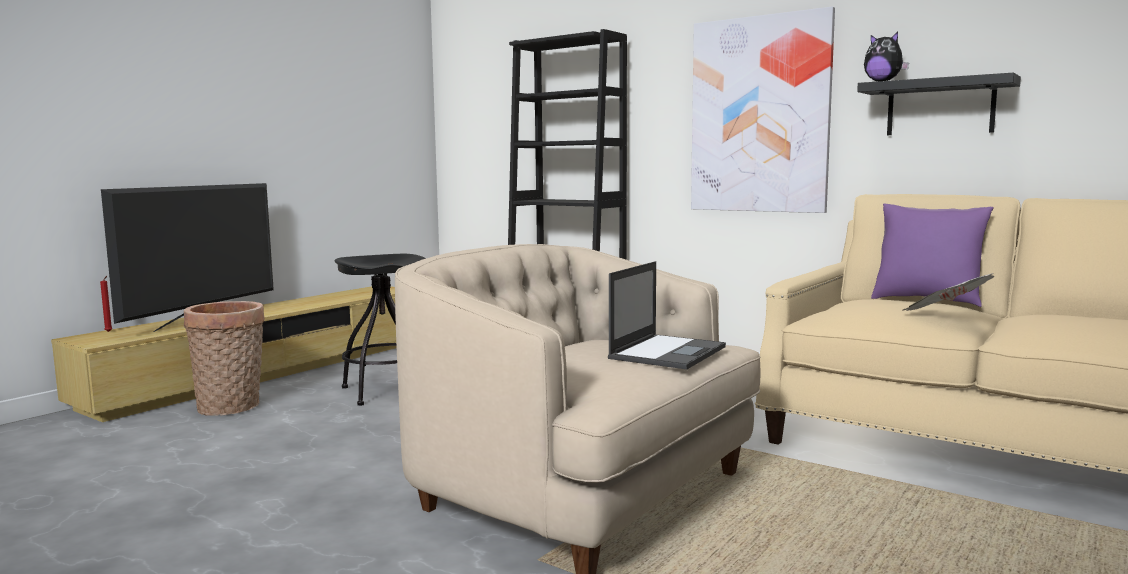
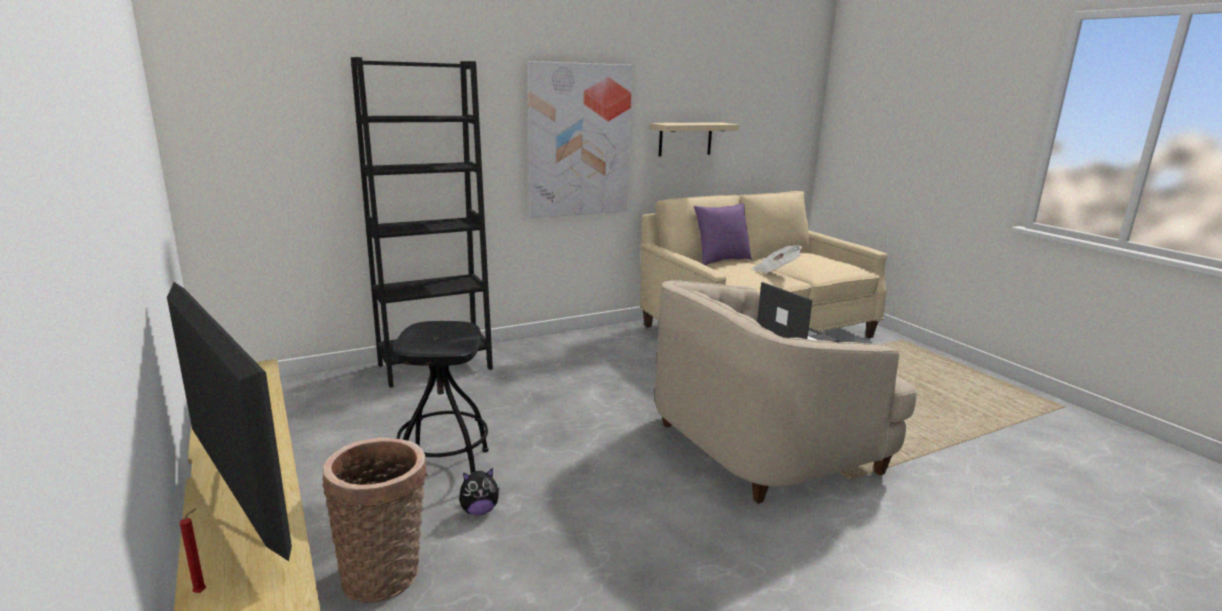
camera: 65 degrees left, 10 degrees up
(883, 82) = (672, 124): plush toy -> plush toy (479, 511)
(940, 107) = (685, 139): black shelf -> beige shelf

